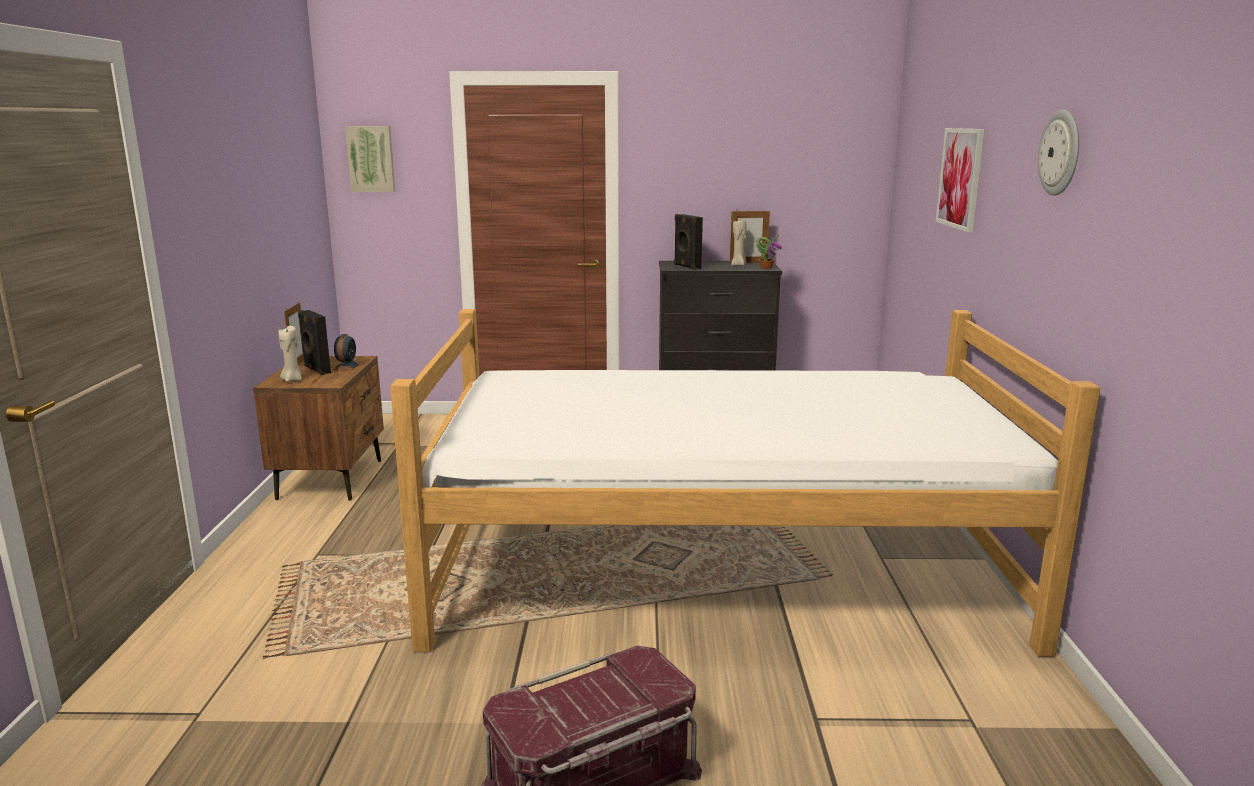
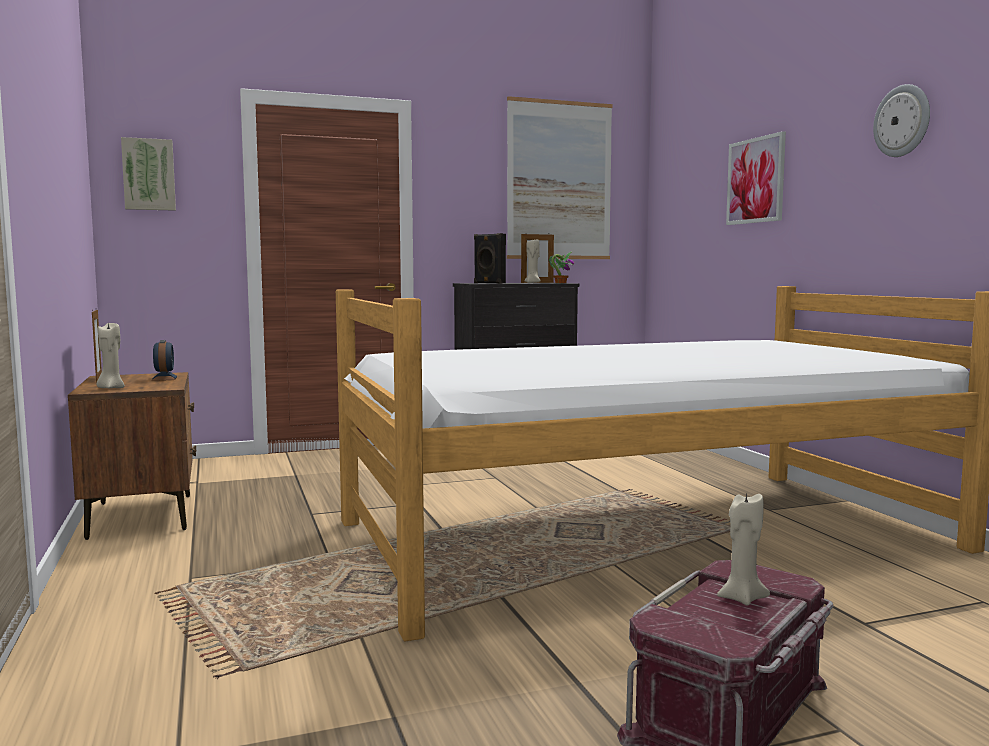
camera: 20 degrees left, 10 degrees down
(316, 370) = (130, 381): black speaker -> none
(609, 693) = (741, 598): none -> beige candle
(783, 149) = (559, 181): none -> picture

